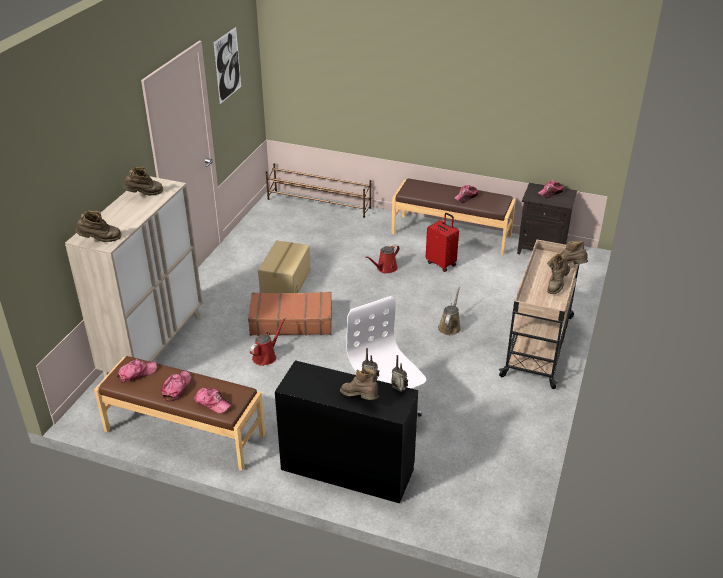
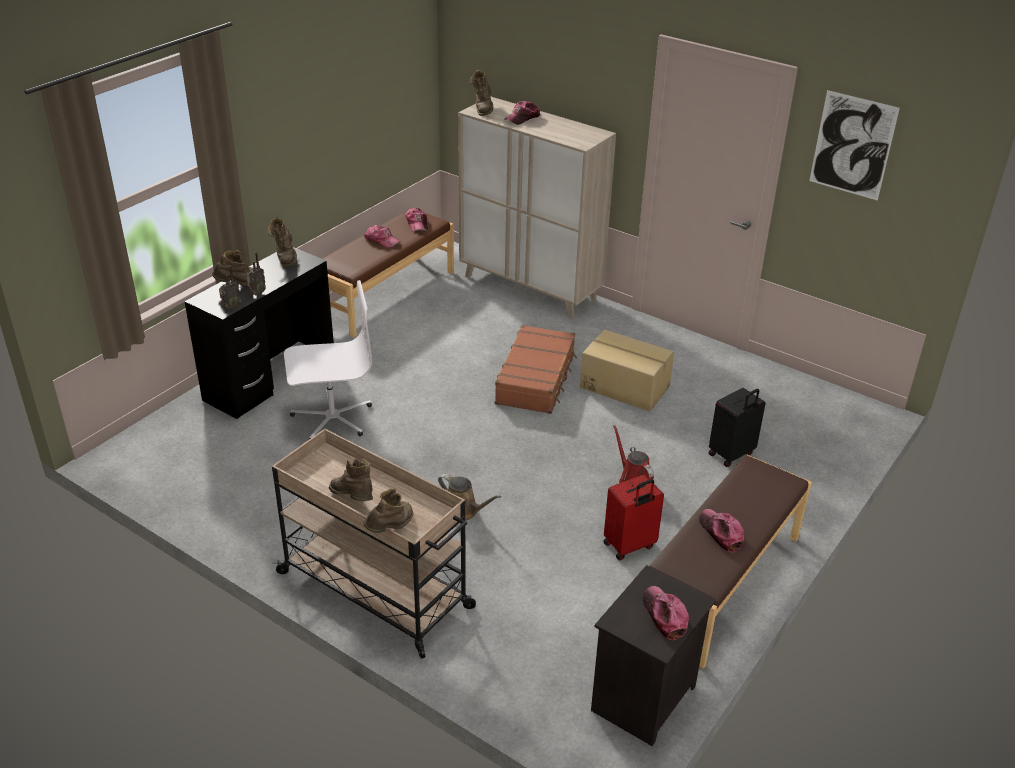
camera: 105 degrees right, 0 degrees up
(145, 195) = (567, 130): brown boot -> brown boot (285, 257)
(212, 403) = (347, 255): cap -> cap (522, 118)
(266, 356) = (477, 353): red watering can -> none
(319, 204) = (846, 451): brown shoe rack -> none
(341, 238) = (732, 454): none -> black suitcase

